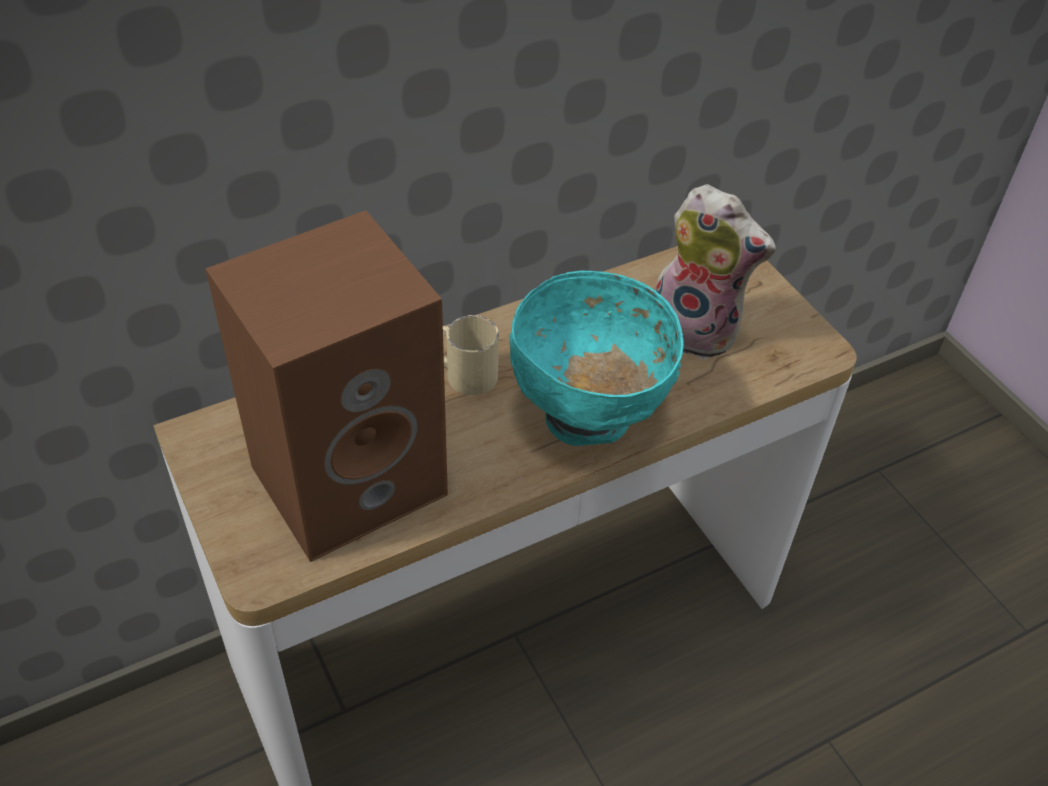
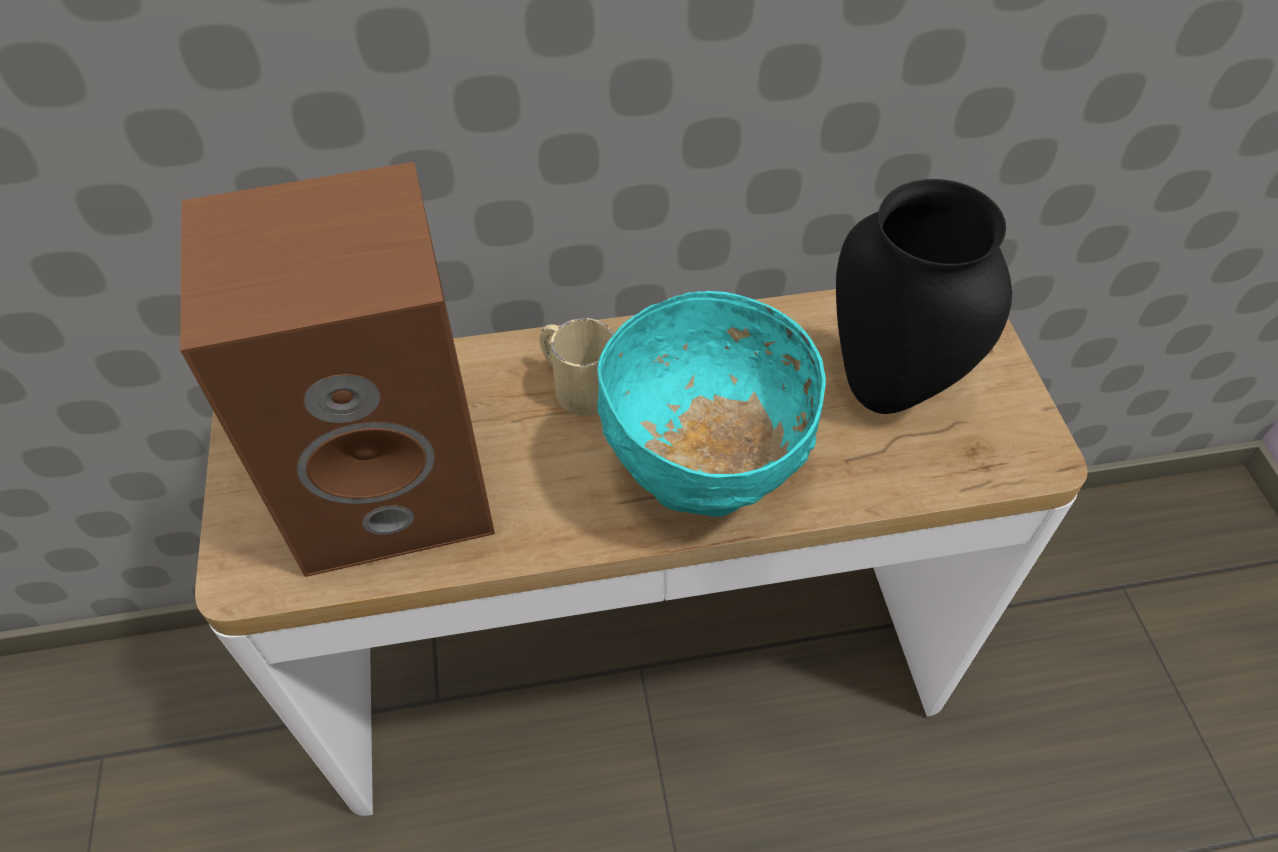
camera: 20 degrees right, 5 degrees up
(697, 329) = (885, 393): plush toy -> black vase

